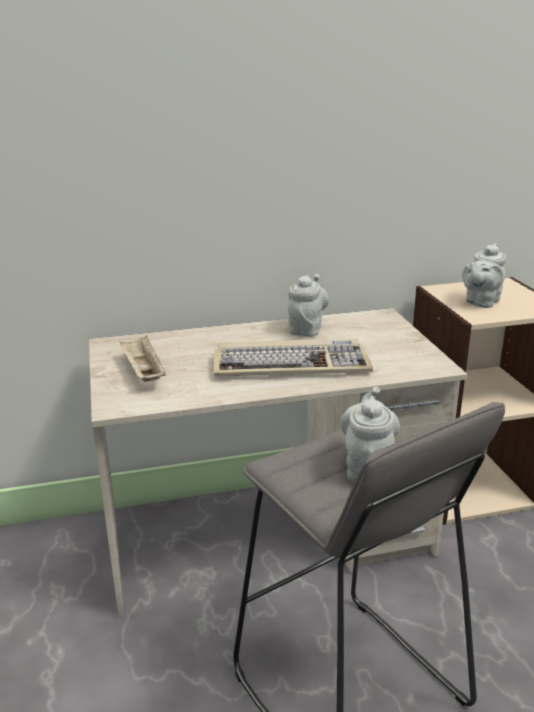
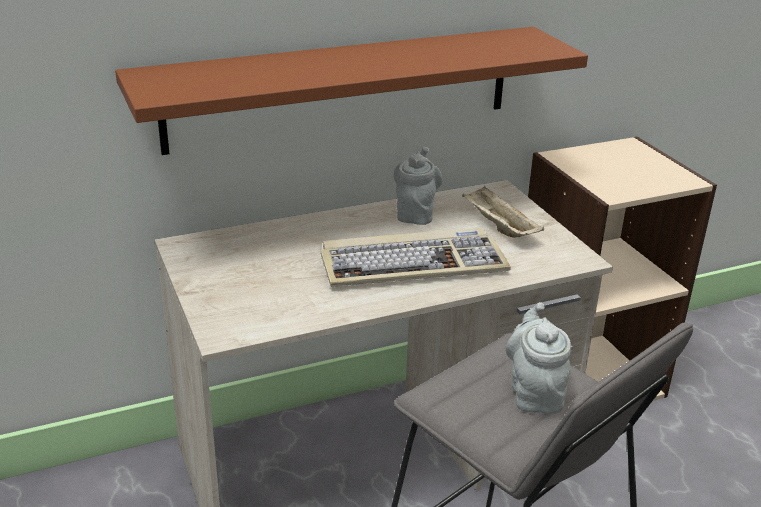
camera: 10 degrees left, 5 degrees up
(143, 372) = (240, 284): beige tray -> beige tray (498, 227)
(245, 222) = (342, 88): none -> brown shelf
(481, 302) = (611, 173): grey teapot -> none

